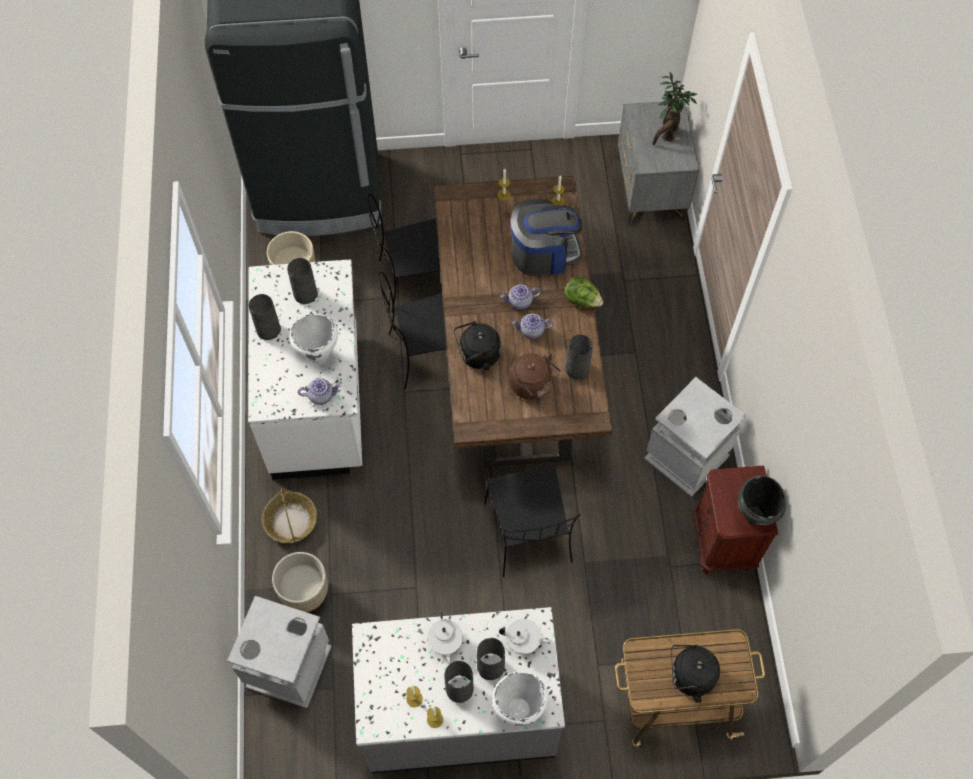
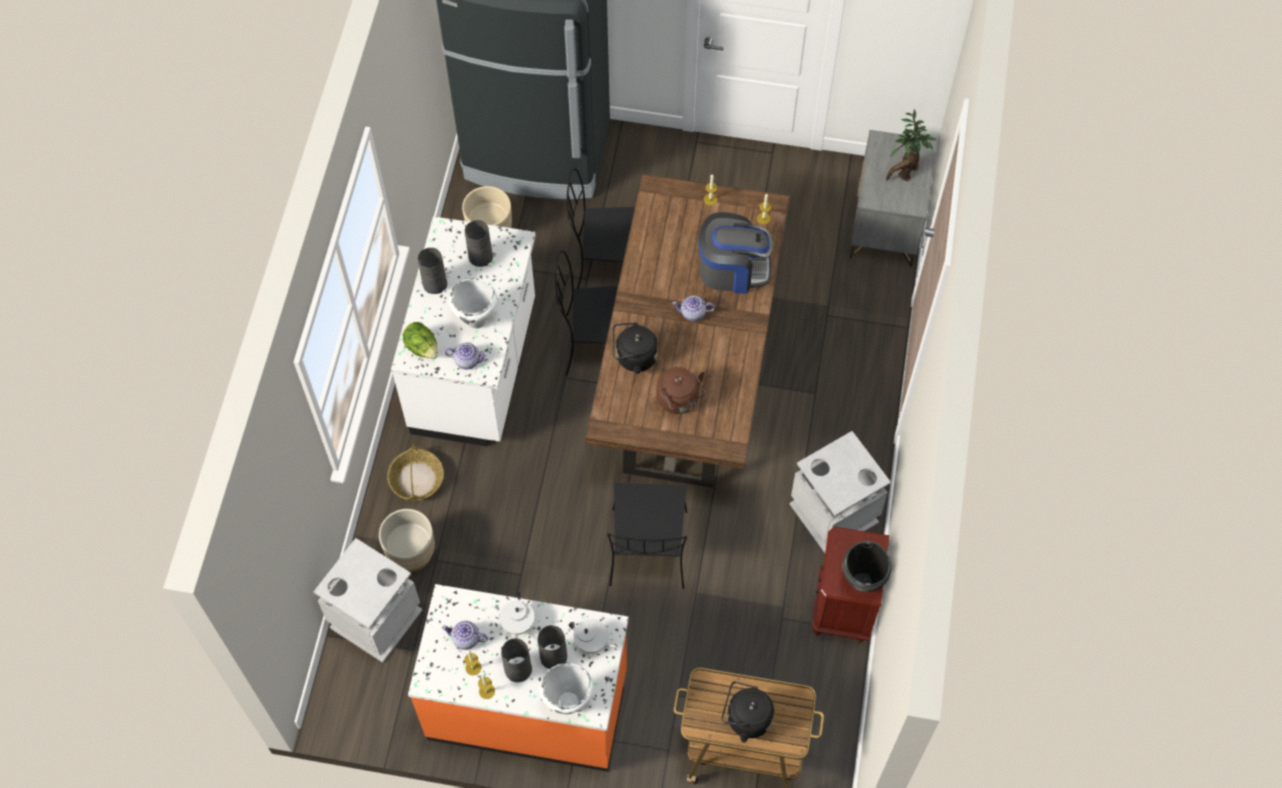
camera: 15 degrees right, 0 degrees up
(459, 711) = (528, 704): grey counter -> orange counter
(531, 331) = (695, 345): teapot -> teapot (465, 639)
(577, 368) = (729, 393): grey vase -> none
(582, 300) = (756, 326): lettuce -> lettuce (422, 348)

